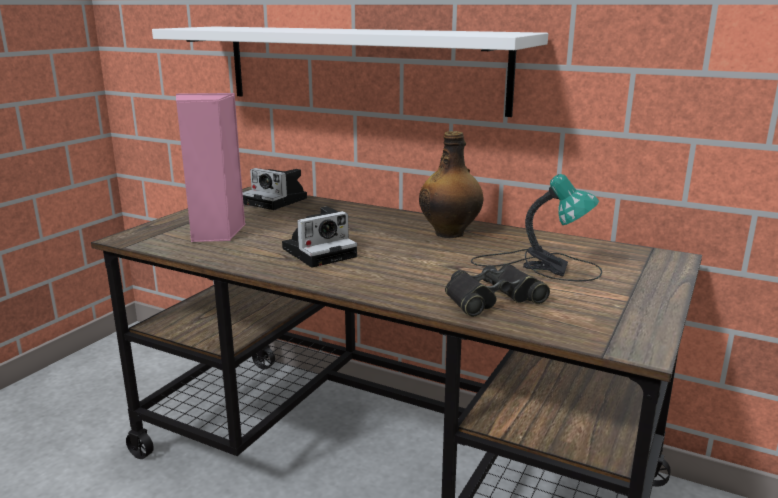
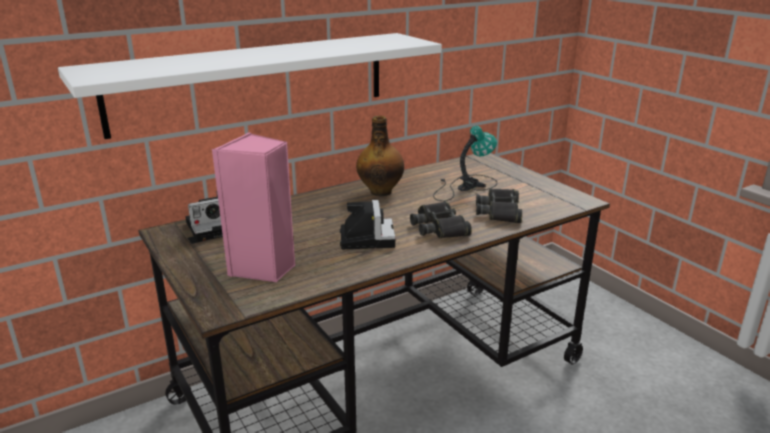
camera: 60 degrees left, 5 degrees up
(392, 276) = (439, 227): none -> black binoculars

